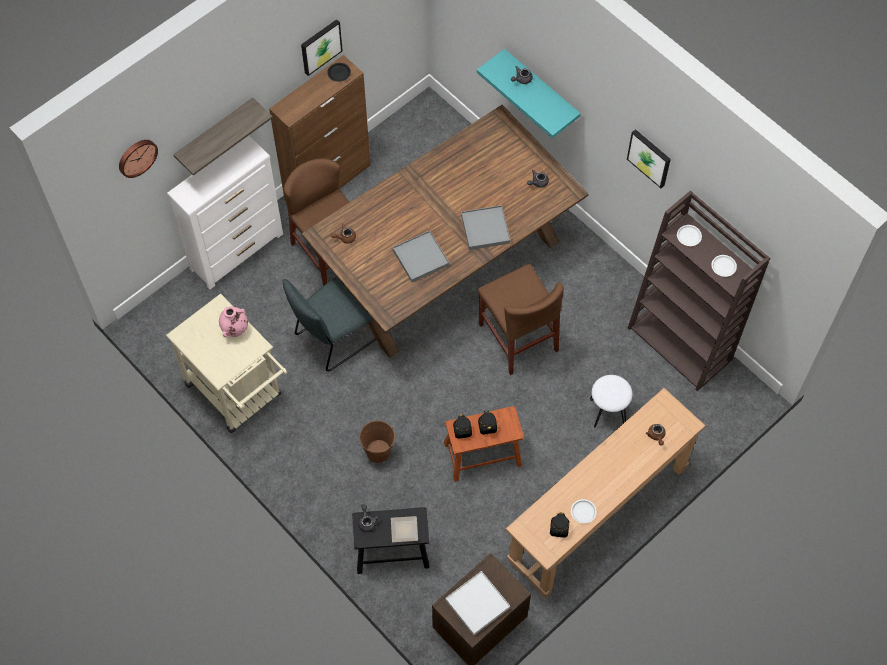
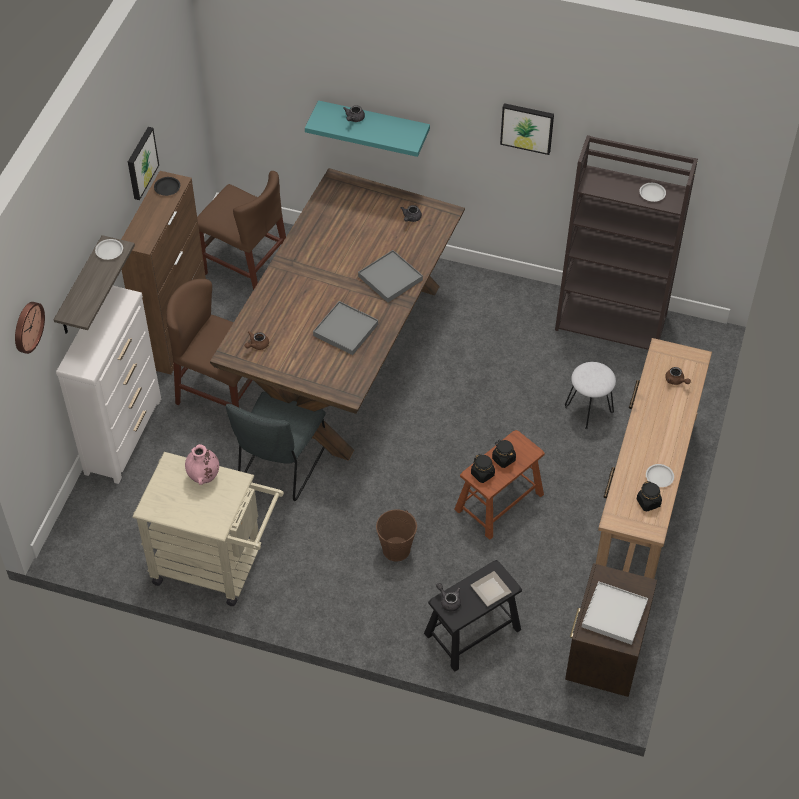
camera: 30 degrees left, 10 degrees down
(518, 337) = (459, 385): brown chair -> brown chair (246, 268)
(688, 236) = (603, 183): white plate -> white plate (109, 251)

